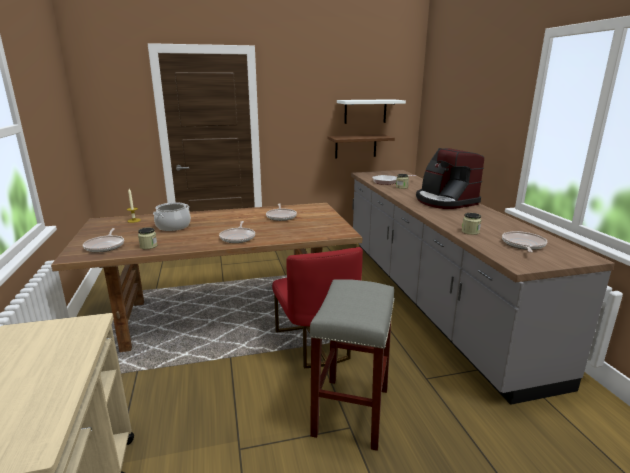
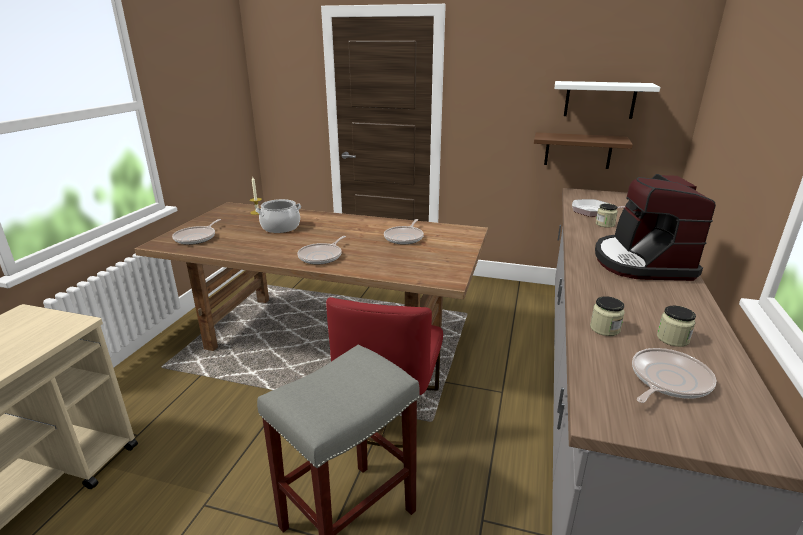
camera: 30 degrees right, 5 degrees up
(148, 246) = (229, 247): jar -> jar (672, 339)

